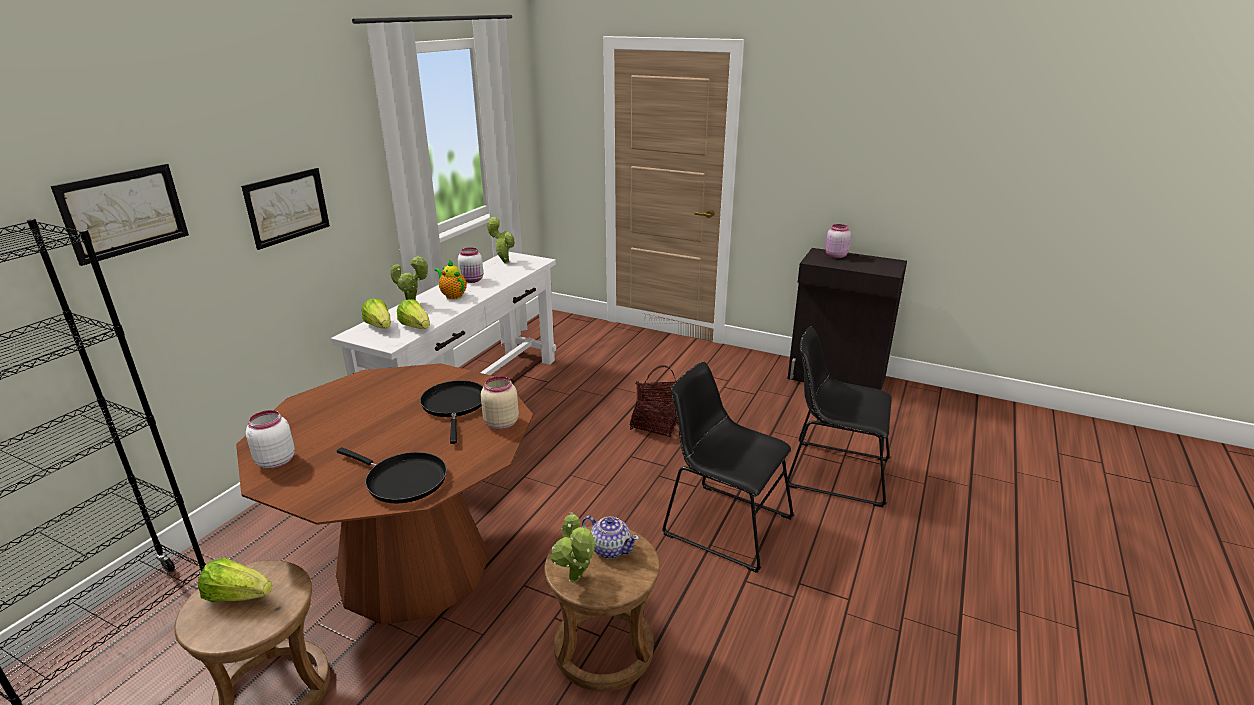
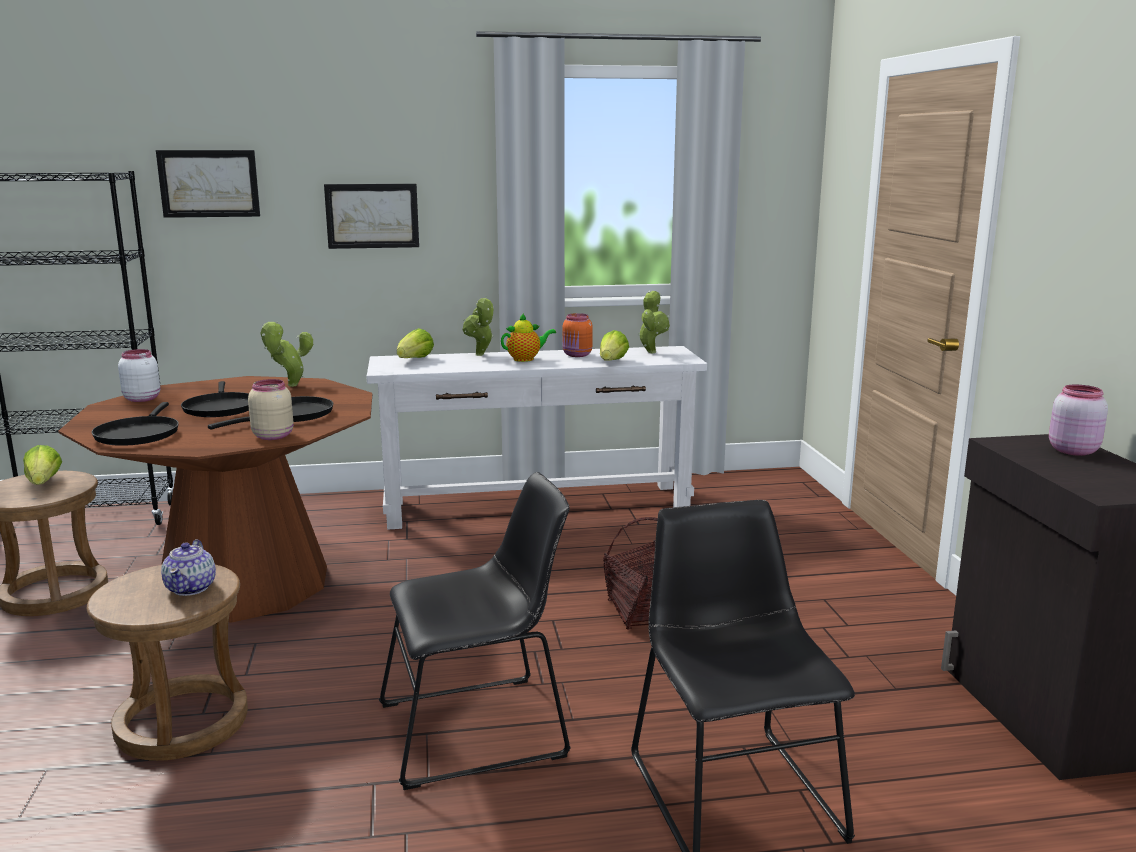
camera: 55 degrees right, 10 degrees down
(379, 429) = (220, 408): none -> black frying pan
(416, 327) = (432, 368): lettuce -> lettuce (612, 362)
(452, 295) = (526, 359): teapot -> teapot turned 60 degrees clockwise
(472, 280) = (577, 355): white jar -> orange jar
(576, 581) = (124, 587): potted plant -> potted plant (290, 386)
(722, 523) = (480, 728): black chair -> black chair turned 75 degrees clockwise

